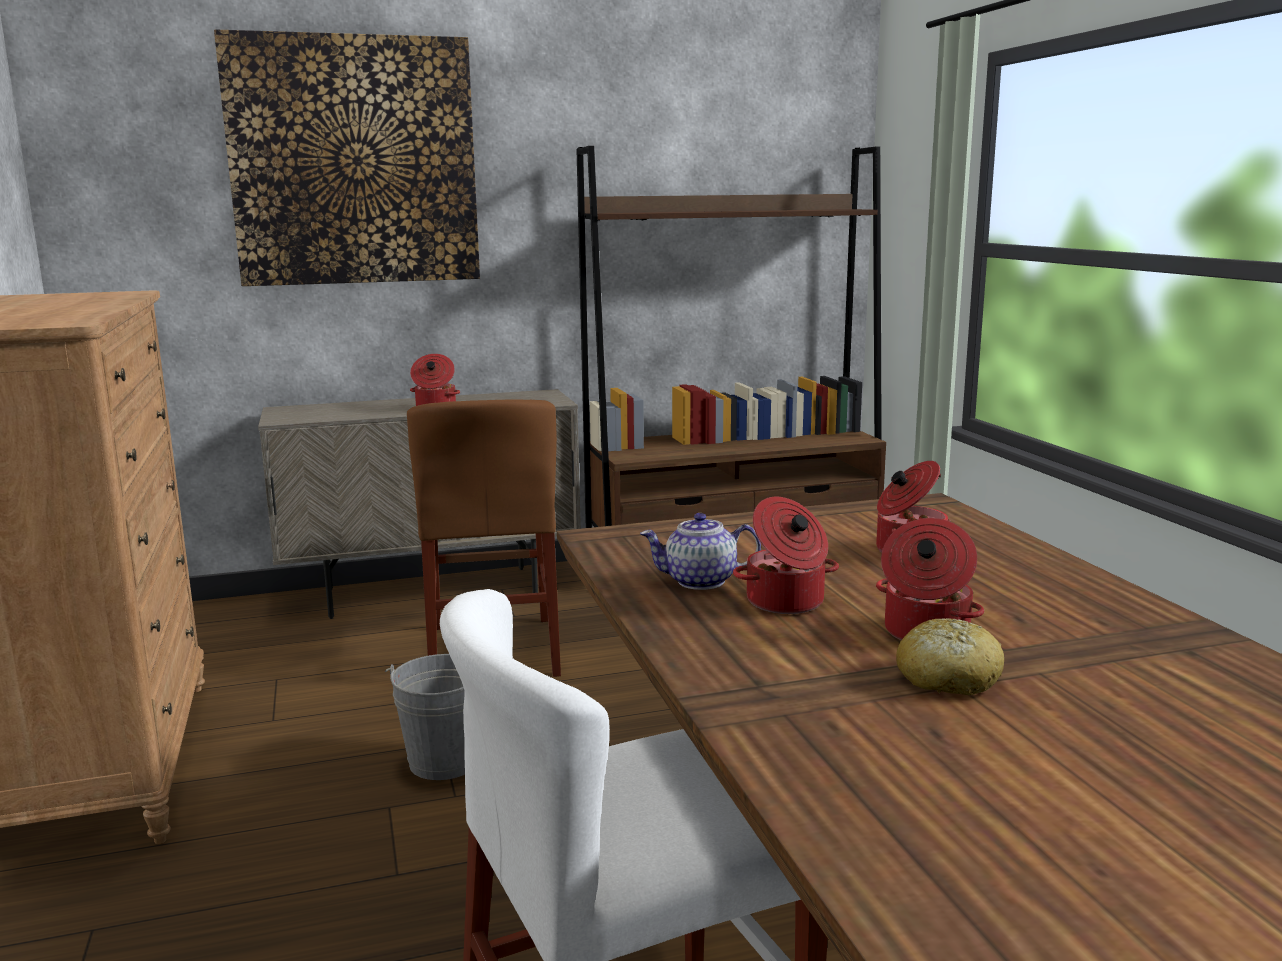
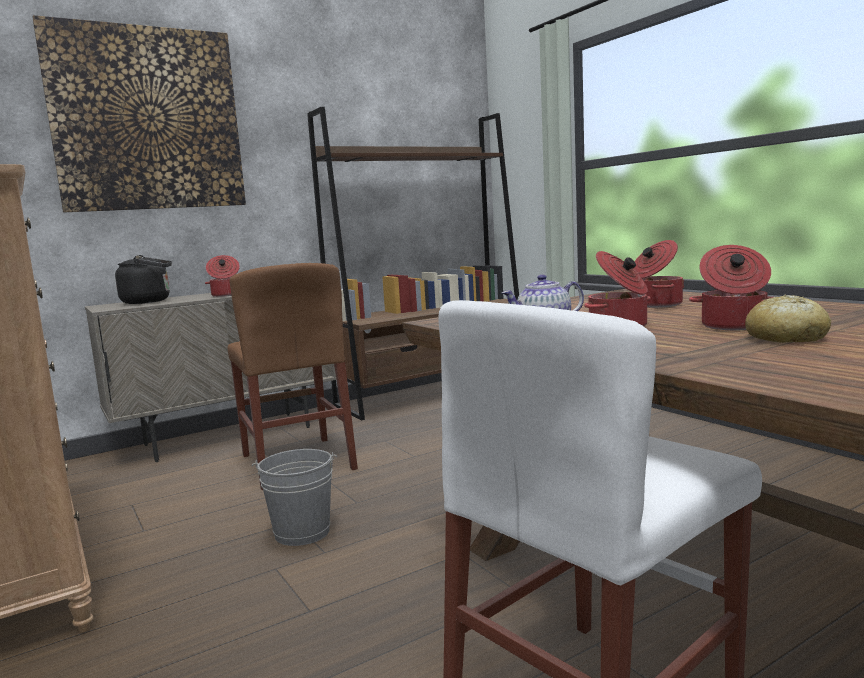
camera: 15 degrees left, 5 degrees down
(338, 410) = (149, 301): none -> black kettle

